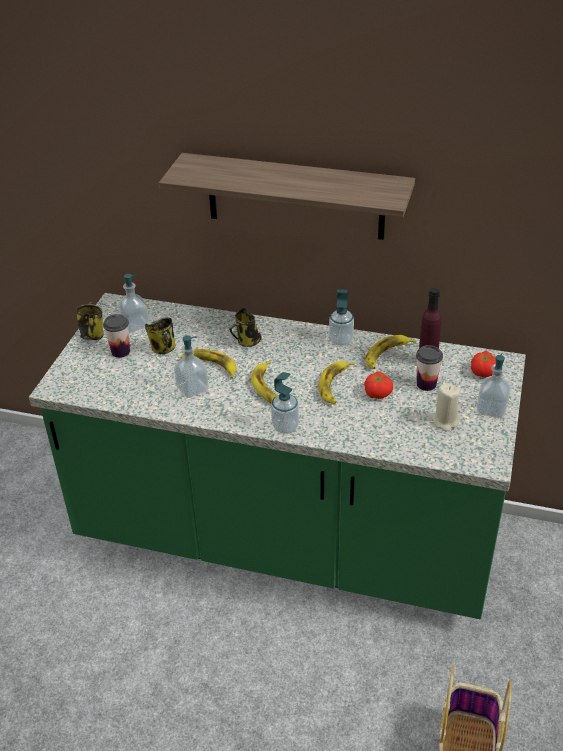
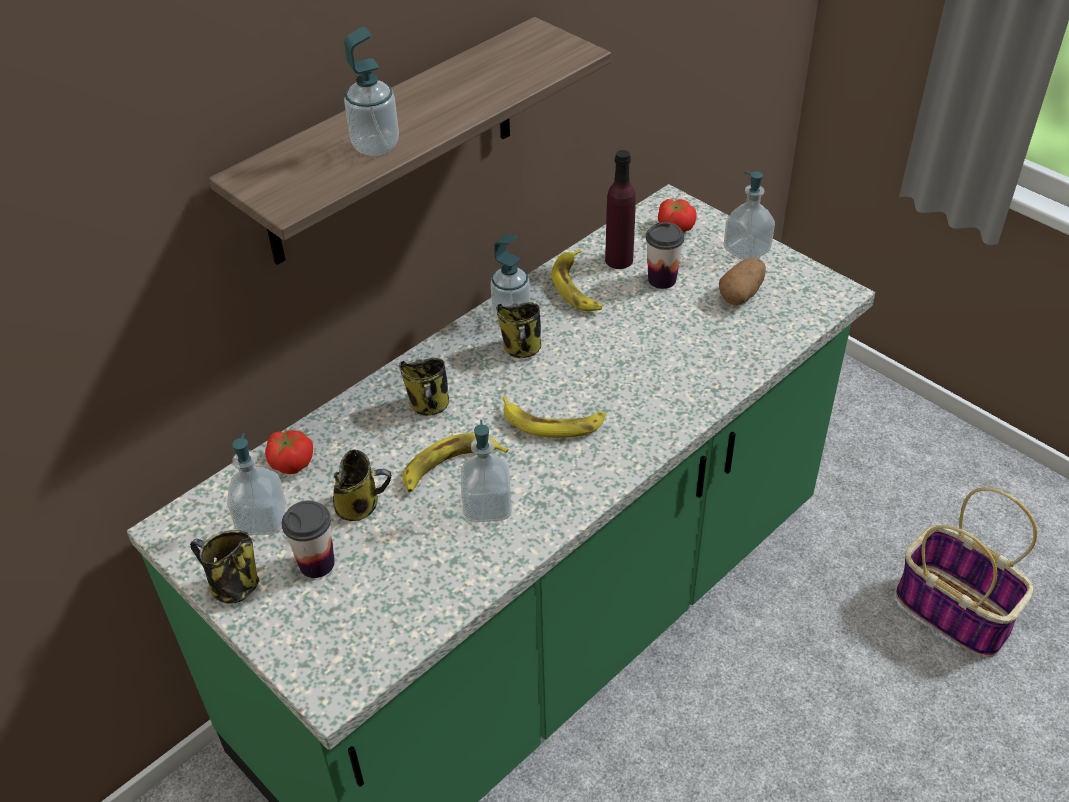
camera: 60 degrees left, 5 degrees up
(285, 427) = (649, 439): soap dispenser -> soap dispenser (375, 146)
(316, 355) = (522, 349): none -> mug
(335, 385) = (600, 357): banana -> none
(378, 393) = (646, 326): tomato -> tomato (292, 461)
(445, 421) = (741, 294): beige candle -> potato

